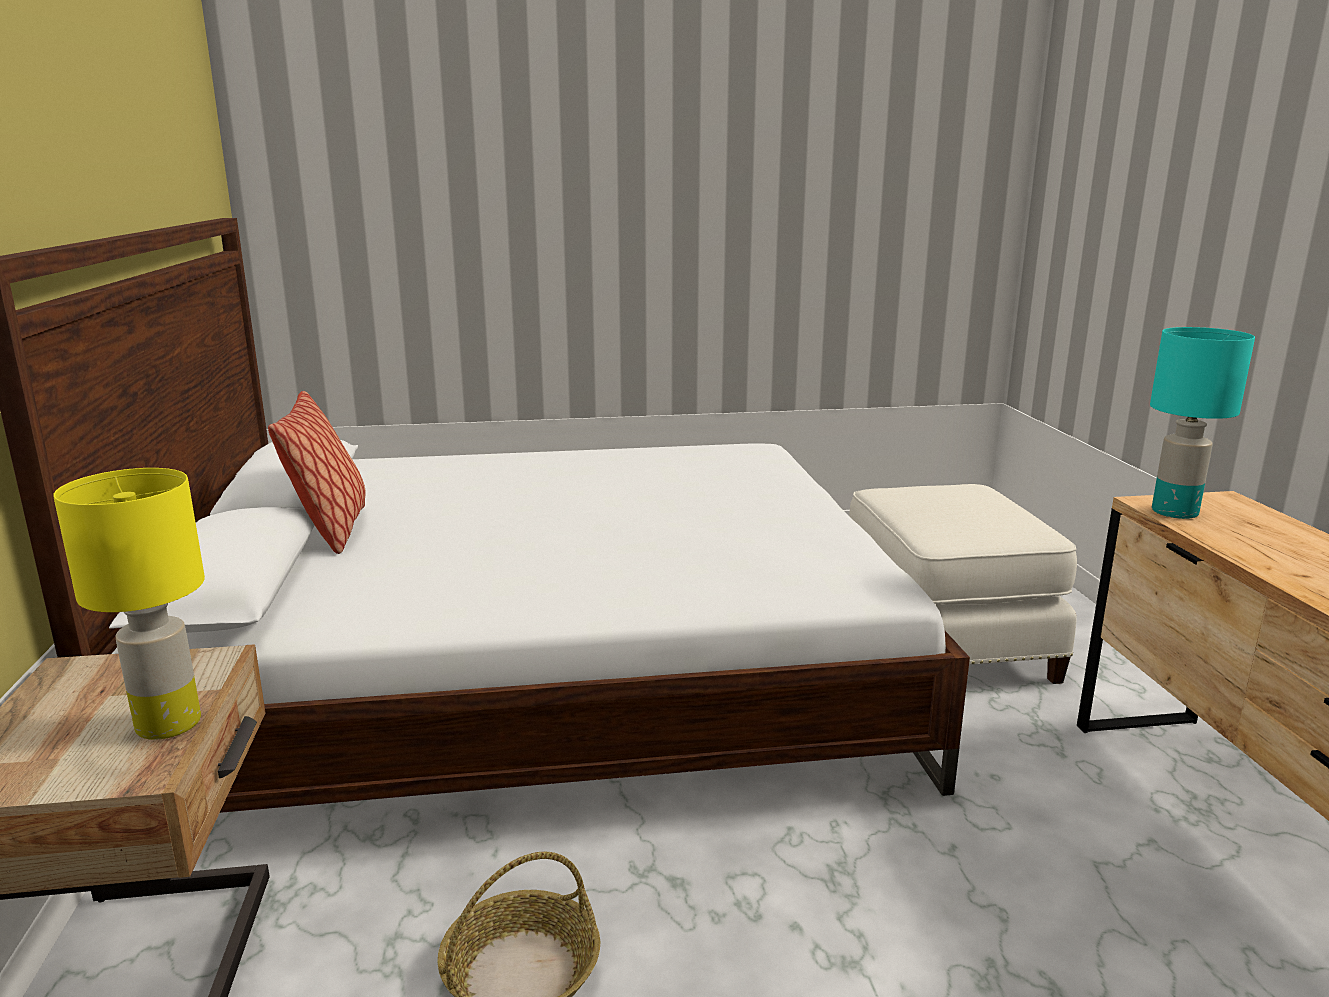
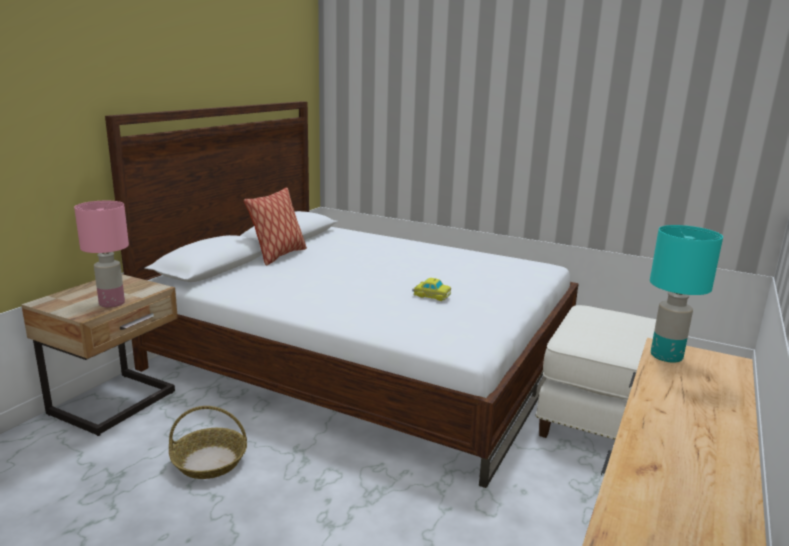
camera: 35 degrees right, 0 degrees up
(167, 724) = (111, 303): yellow table lamp -> pink table lamp
(703, 526) = (431, 295): none -> toy car

